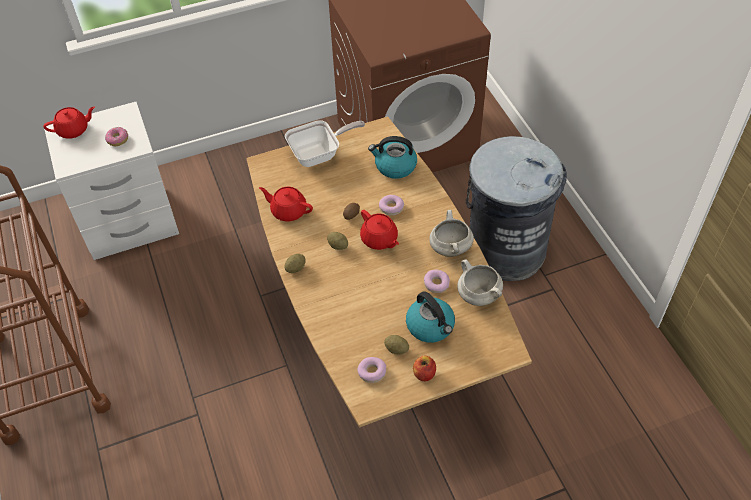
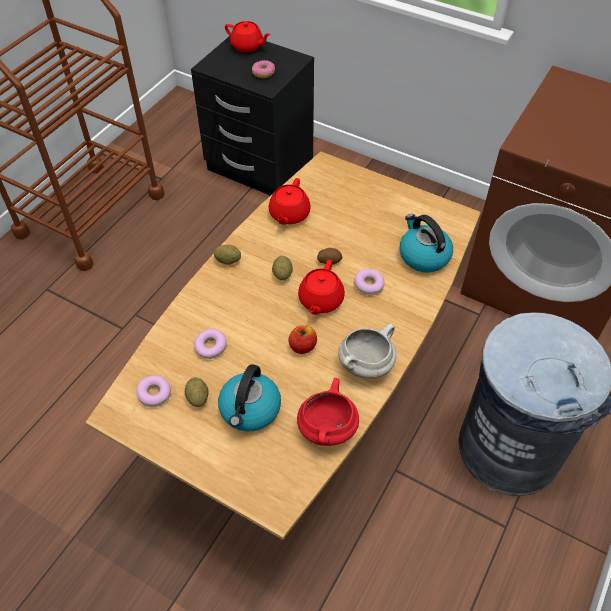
camera: 50 degrees right, 0 degrees up
(130, 224) = (259, 166): white nightstand -> black nightstand
(288, 210) = (289, 214): red teapot -> red teapot turned 150 degrees counterclockwise
(319, 154) = (376, 194): frying pan -> none
(424, 374) = (185, 441): apple -> apple (302, 346)
(436, 284) = (308, 381): donut -> donut (211, 347)
(478, 295) = (326, 428): white cooking pot -> red cooking pot

